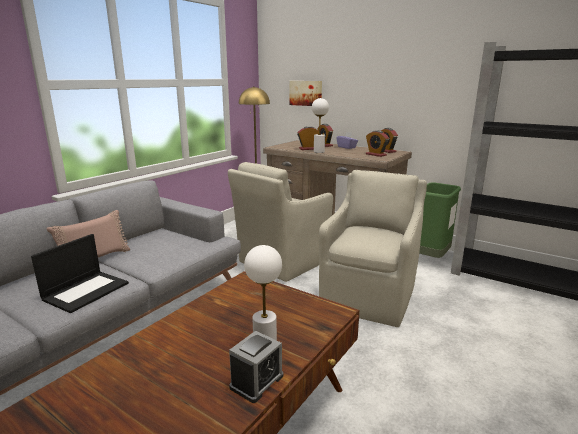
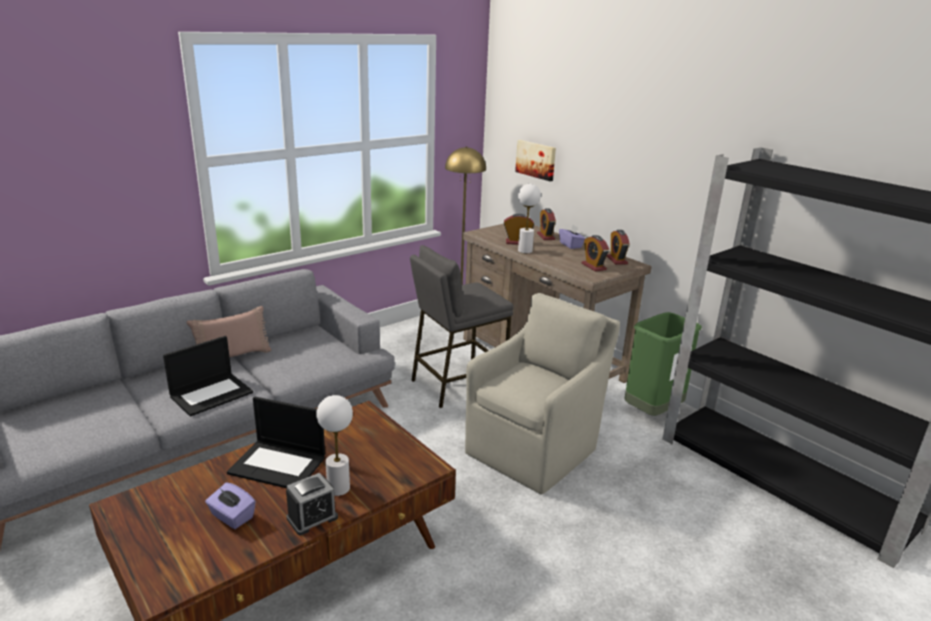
camera: 15 degrees right, 5 degrees up
(166, 401) = (232, 517): none -> purple tissue box
(191, 338) = (279, 465): none -> laptop
(282, 262) = (457, 384): beige armchair -> grey stool

